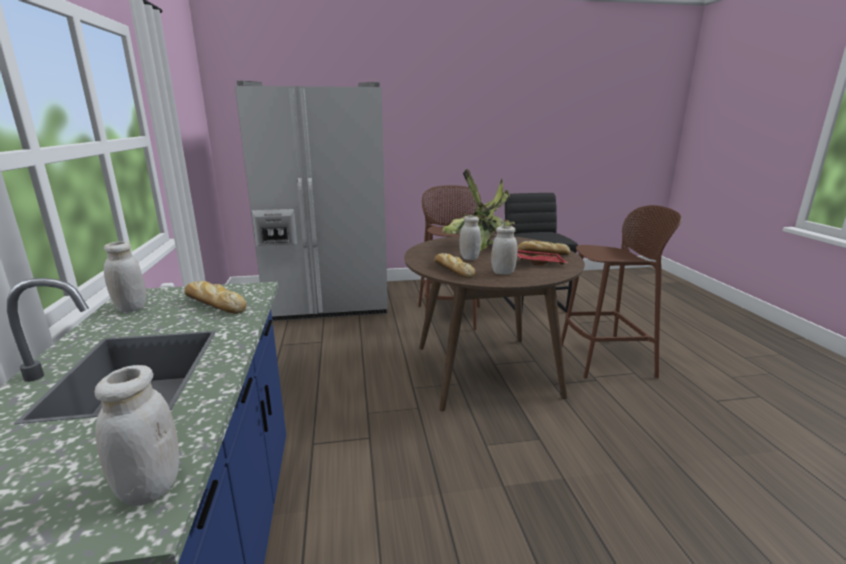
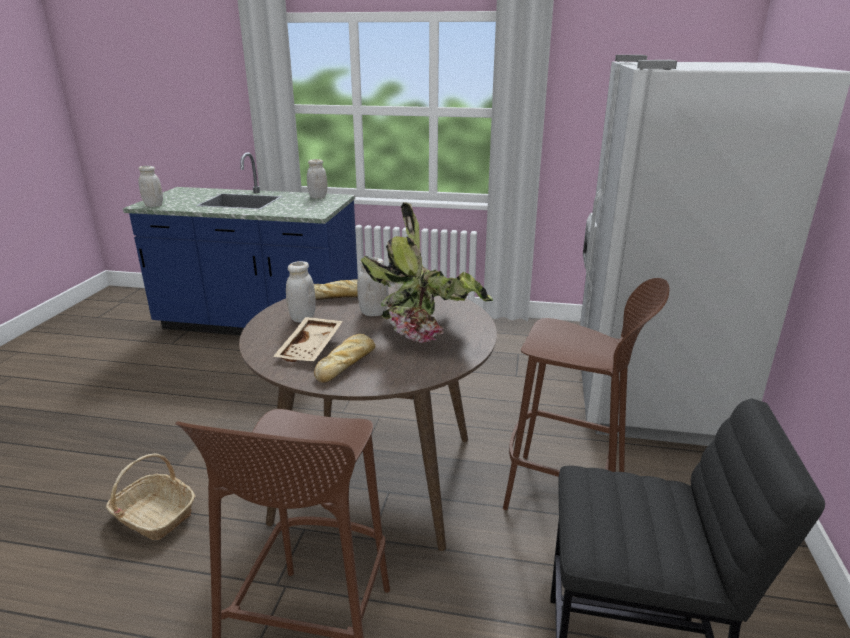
camera: 110 degrees right, 5 degrees up
(214, 304) = (300, 208): bread -> none
(538, 262) = (311, 348): red tray -> beige tray
(620, 456) = (153, 516): none -> basket

